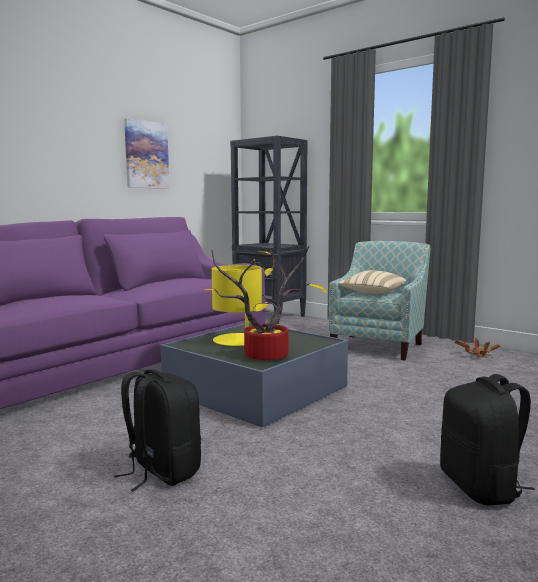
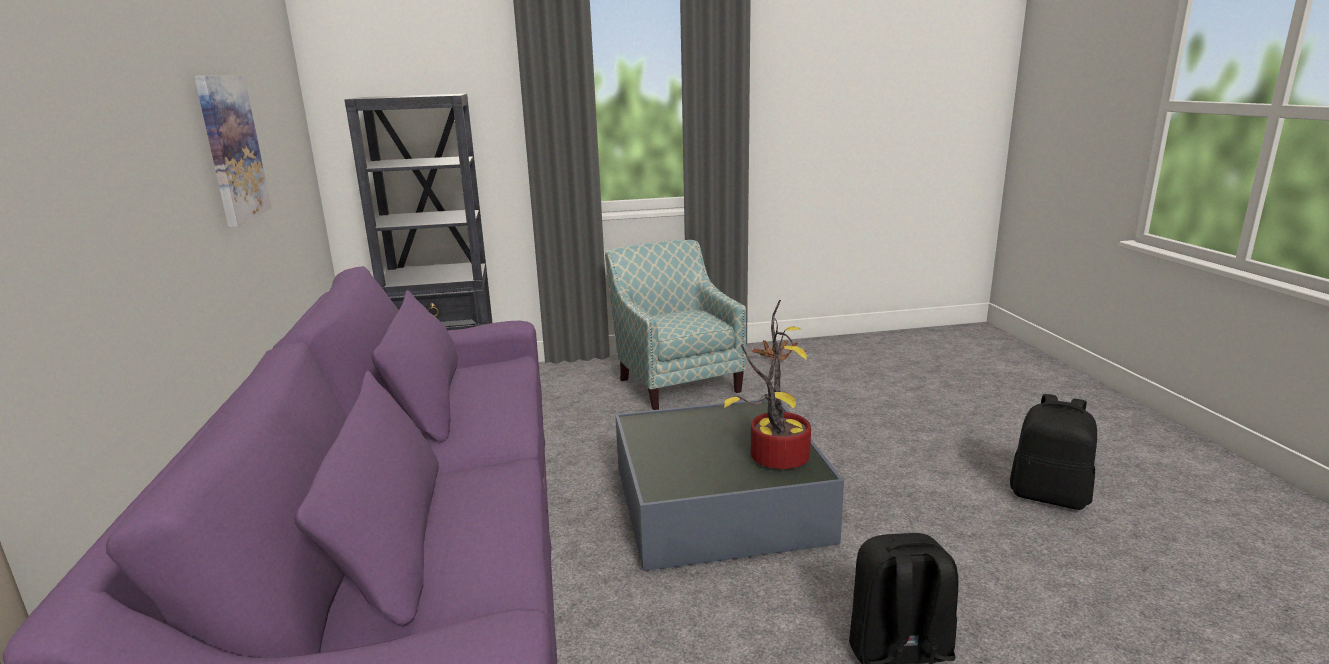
camera: 50 degrees left, 10 degrees up
(237, 341) = (693, 452): yellow table lamp -> none
(372, 293) = (678, 320): beige pillow -> none

